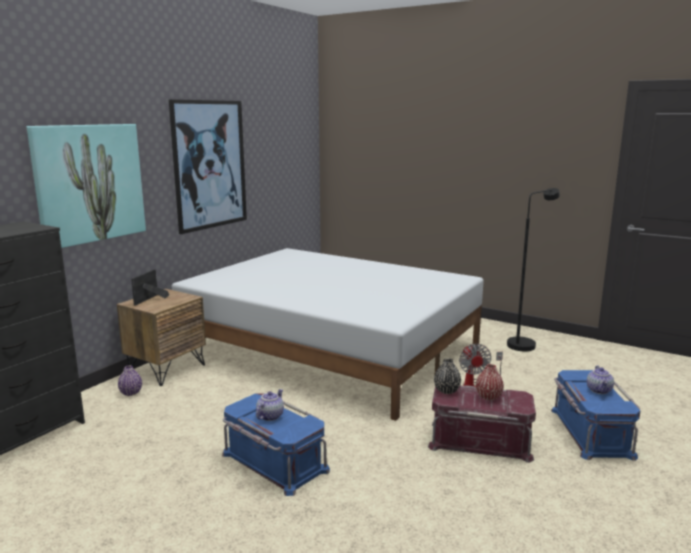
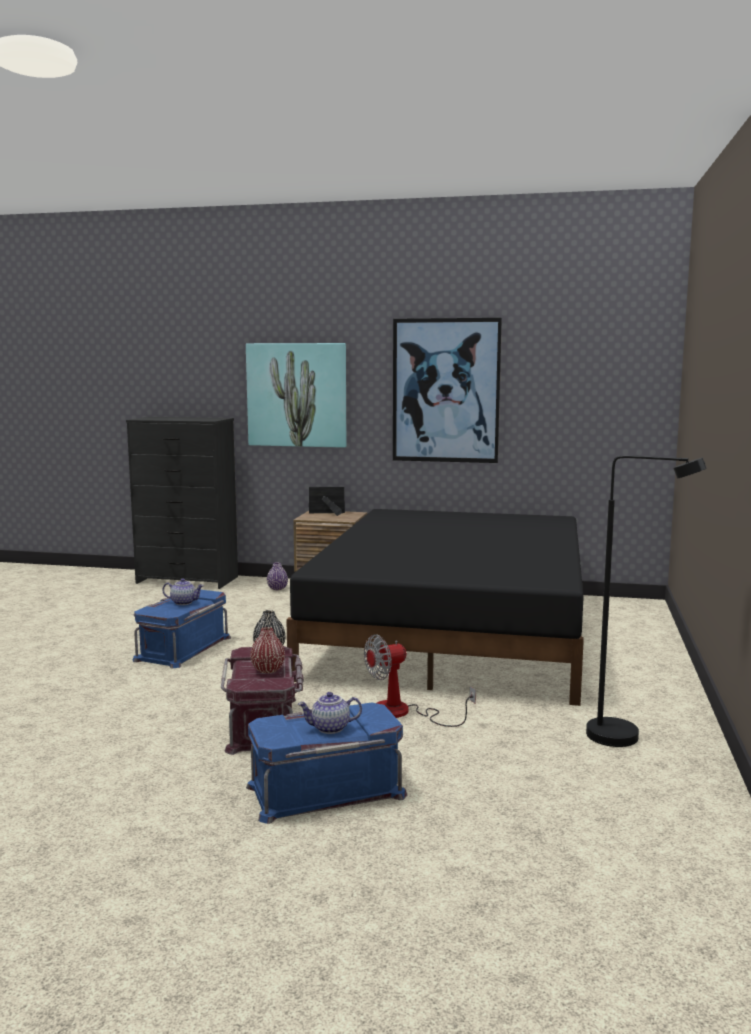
camera: 70 degrees right, 5 degrees down
(330, 348) = (453, 631): white bed -> black bed

